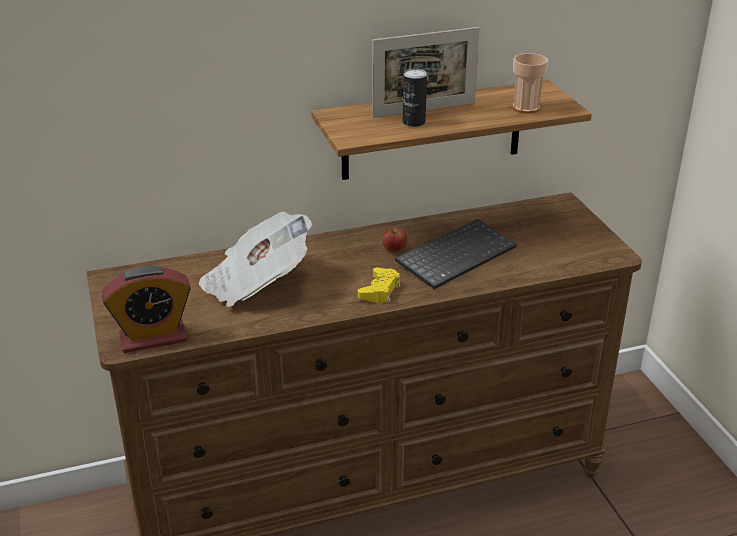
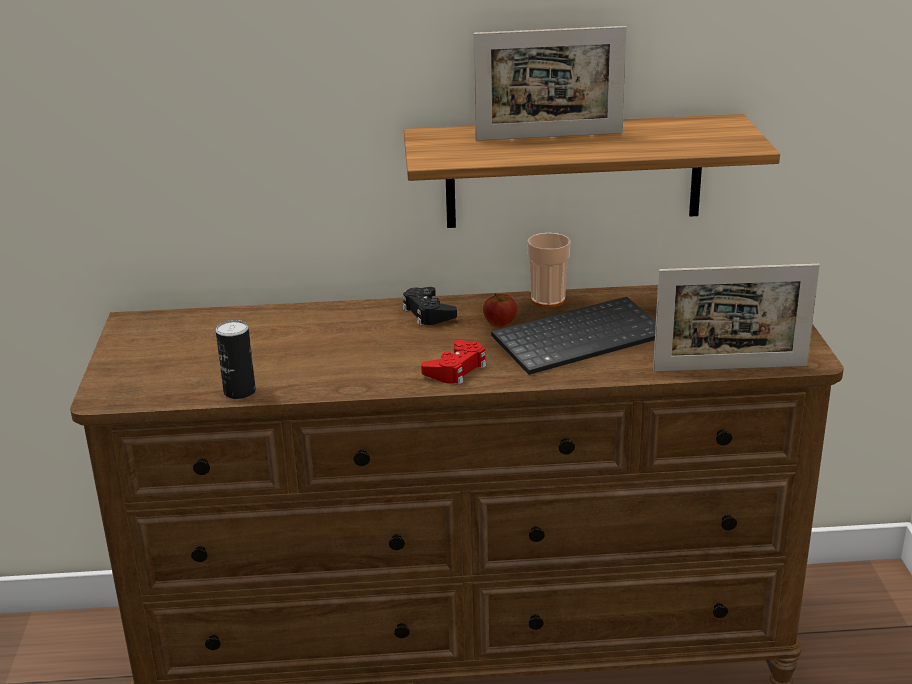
camera: 15 degrees right, 5 degrees down
(153, 338) = (145, 391): alarm clock -> none
(256, 283) = (303, 345): newspaper -> none
(337, 246) = (428, 313): none -> black game controller
(380, 291) = (456, 369): yellow game controller -> red game controller
(413, 122) = (526, 148): can -> can (239, 392)
(526, 108) = (690, 142): cup -> cup (548, 300)
(568, 268) = (730, 368): none -> picture frame

